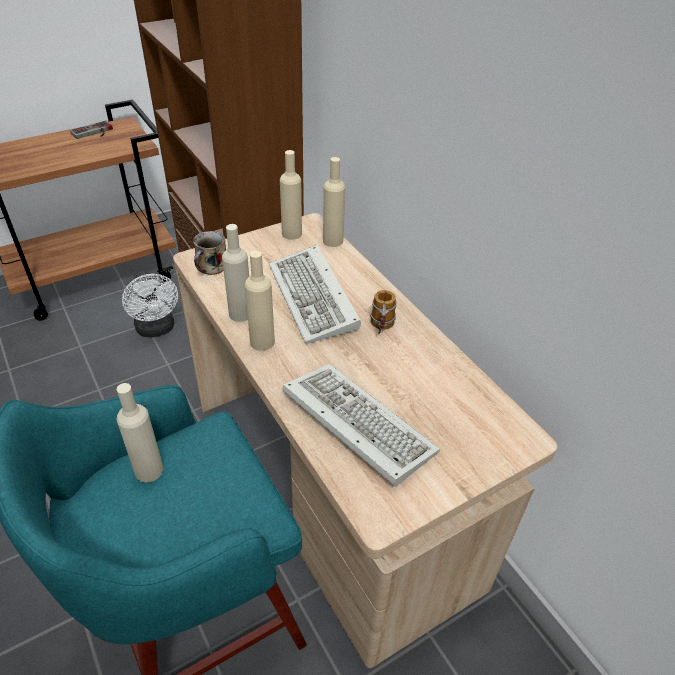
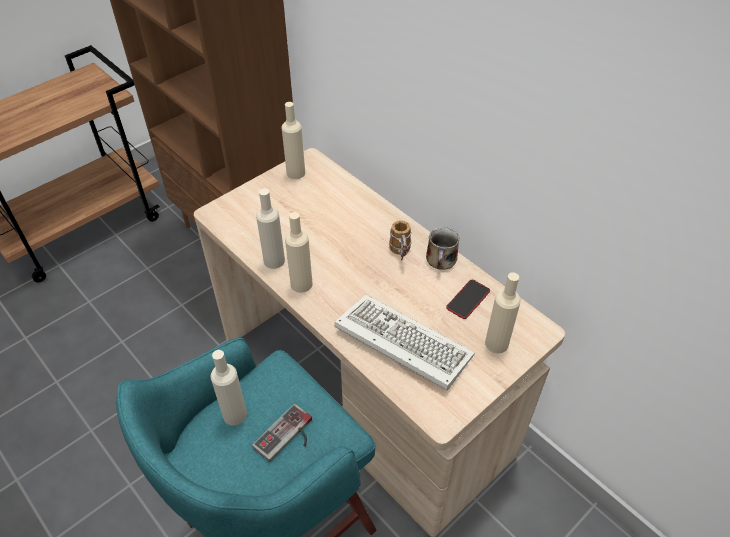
camera: 10 degrees left, 5 degrees up
(94, 133) = (61, 87): game controller -> game controller (288, 437)
(157, 329) = (160, 271): white fan -> none
(211, 266) = (232, 218): mug -> mug (441, 260)
(315, 299) = (335, 235): keyboard -> none
(333, 241) = (335, 174): beige bottle -> beige bottle (496, 343)
(446, 389) = (468, 299): none -> phone

